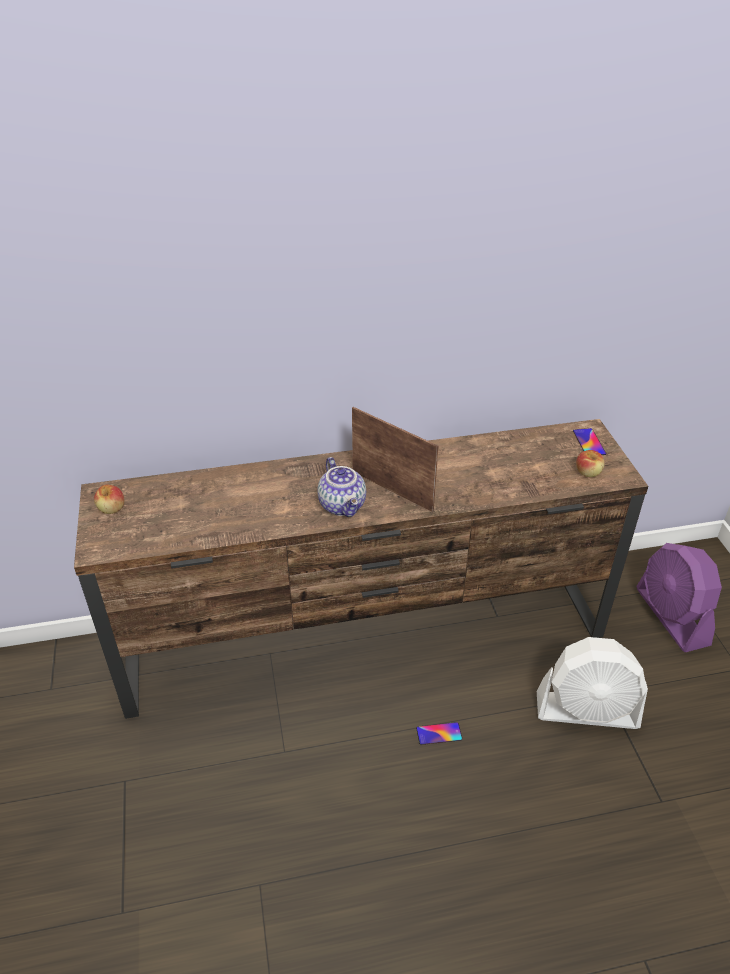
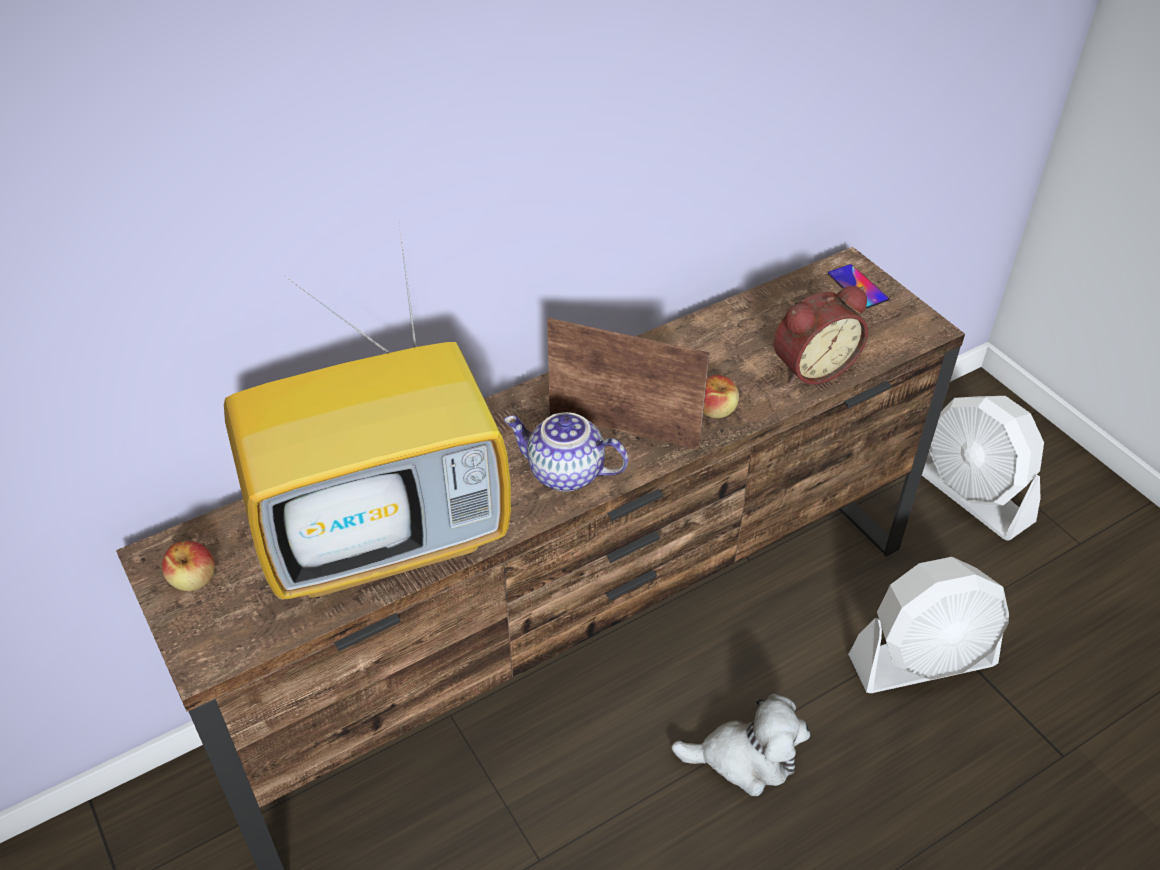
camera: 20 degrees left, 5 degrees up
(225, 513) = (387, 535): none -> television
(343, 505) = (564, 474): teapot -> teapot turned 150 degrees clockwise
(439, 734) = (745, 758): phone -> plush toy
(531, 482) = (811, 366): none -> alarm clock
(588, 472) = (879, 333): apple -> apple (716, 410)
(671, 617) = (971, 495): purple fan -> white fan

